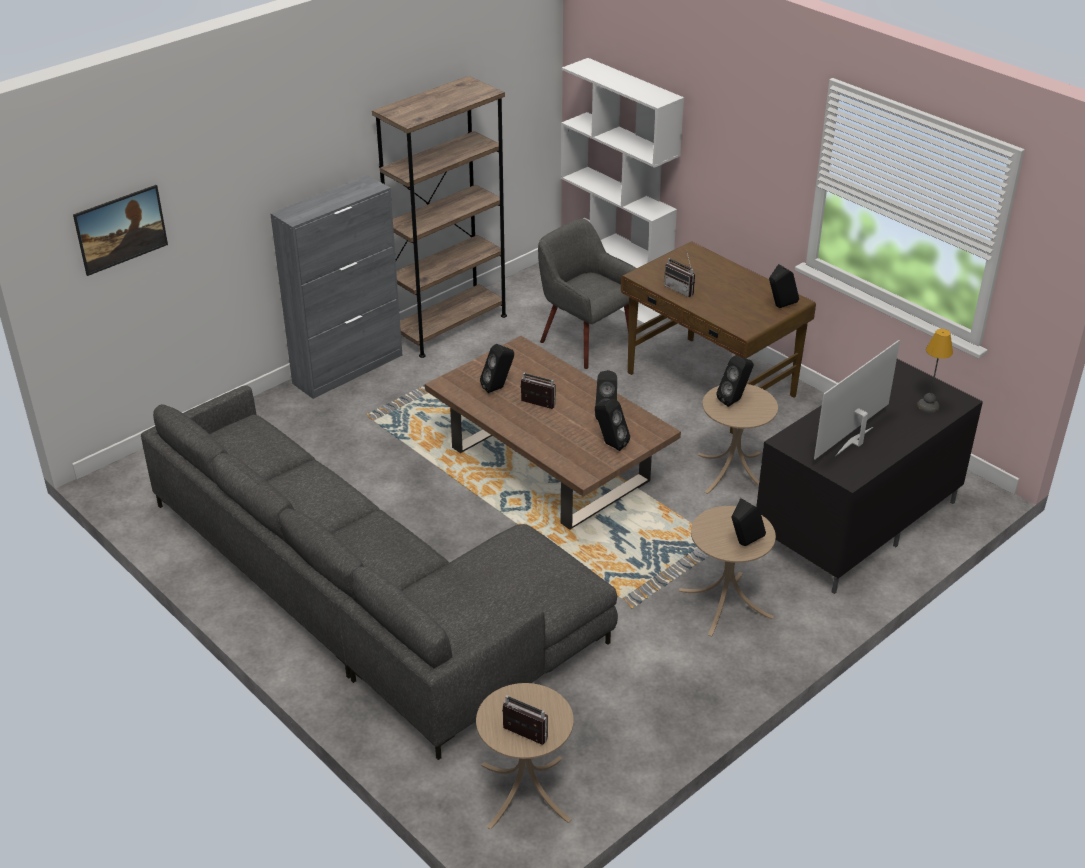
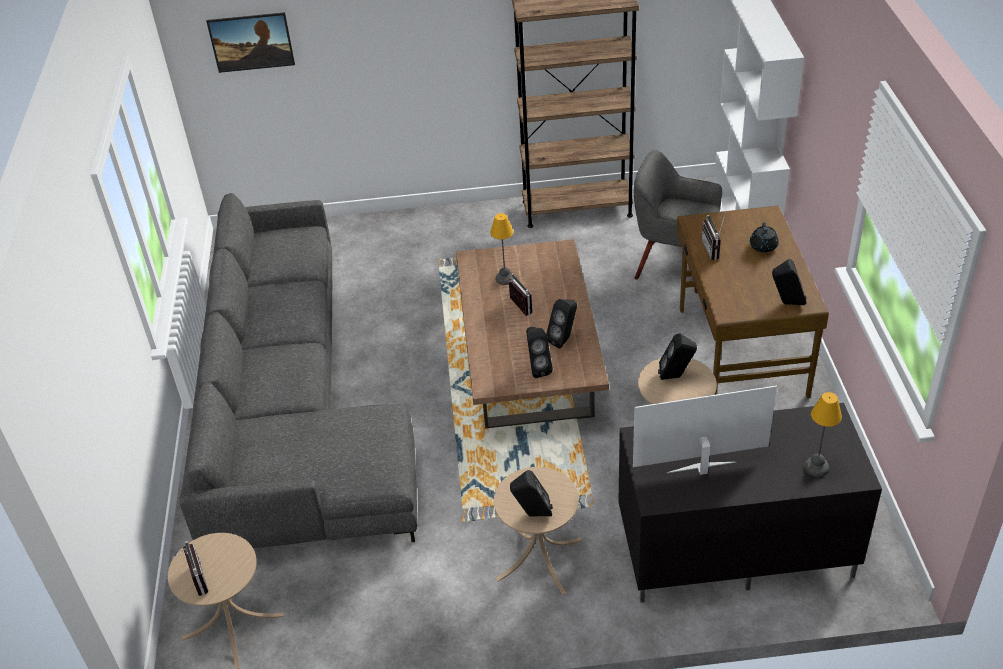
camera: 40 degrees right, 5 degrees up
(348, 369) = (465, 215): grey cabinet -> none
(498, 388) = (505, 279): black speaker -> table lamp
(585, 341) = (673, 265): grey armchair -> grey armchair turned 60 degrees counterclockwise
(715, 274) = (763, 247): none -> black teapot

